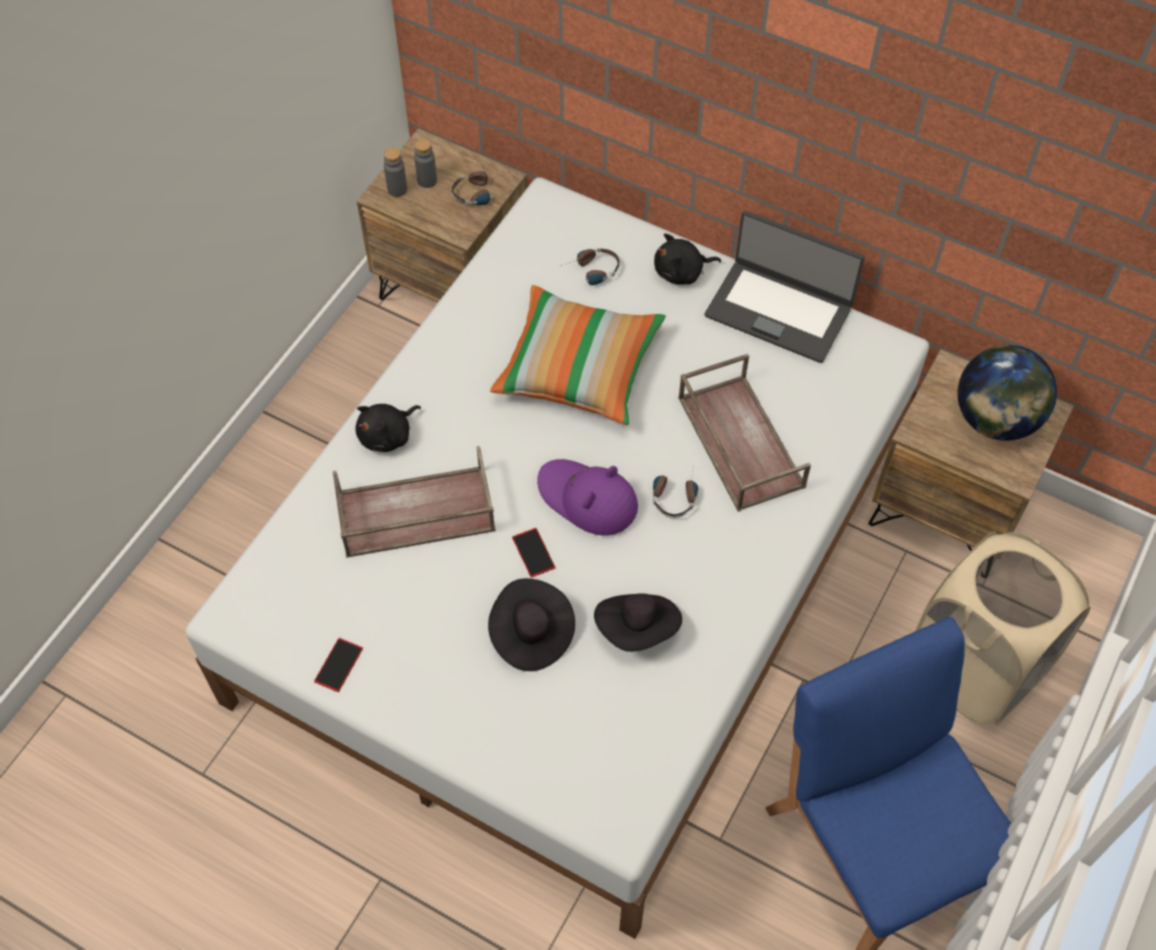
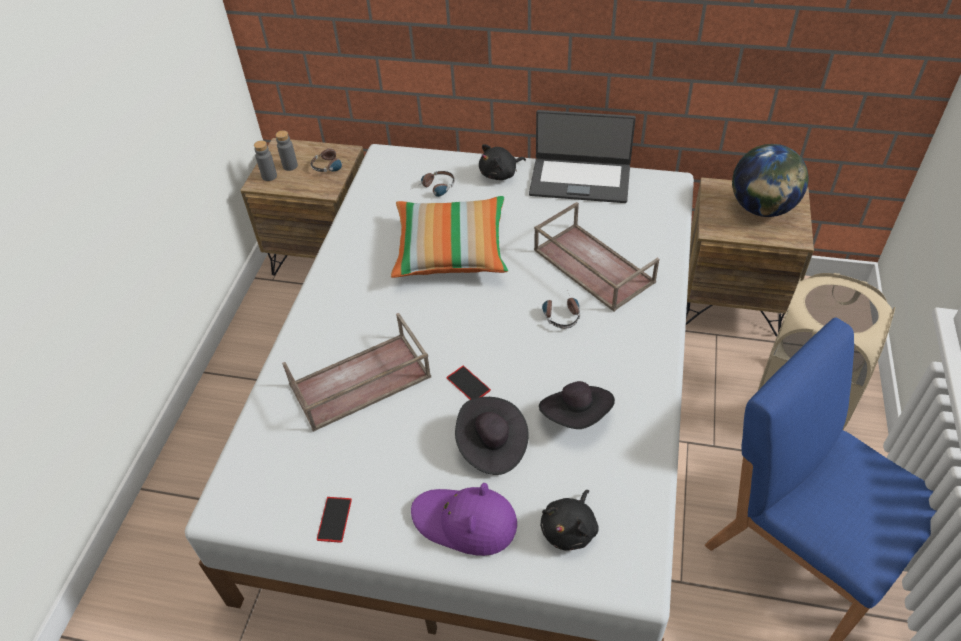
camera: 15 degrees left, 10 degrees down
(388, 435) = (317, 333): black plush toy -> black plush toy (570, 529)
(587, 499) = (495, 334): purple hat -> purple hat (465, 522)

